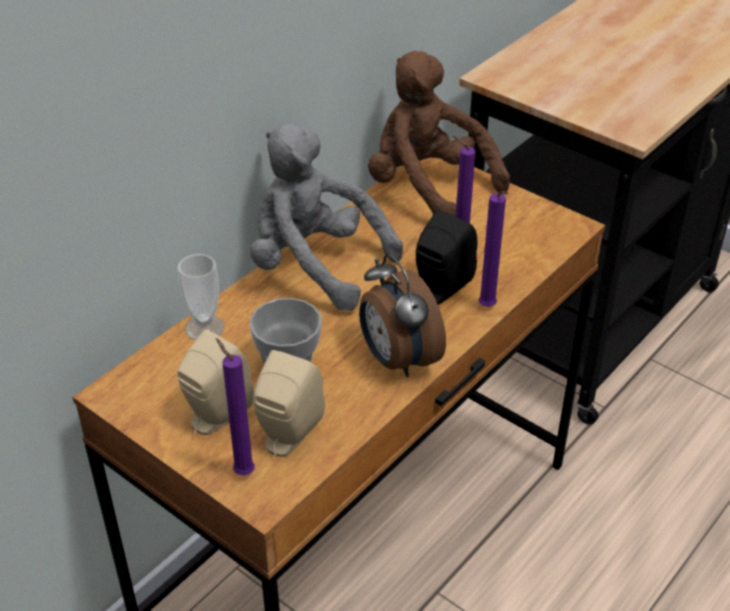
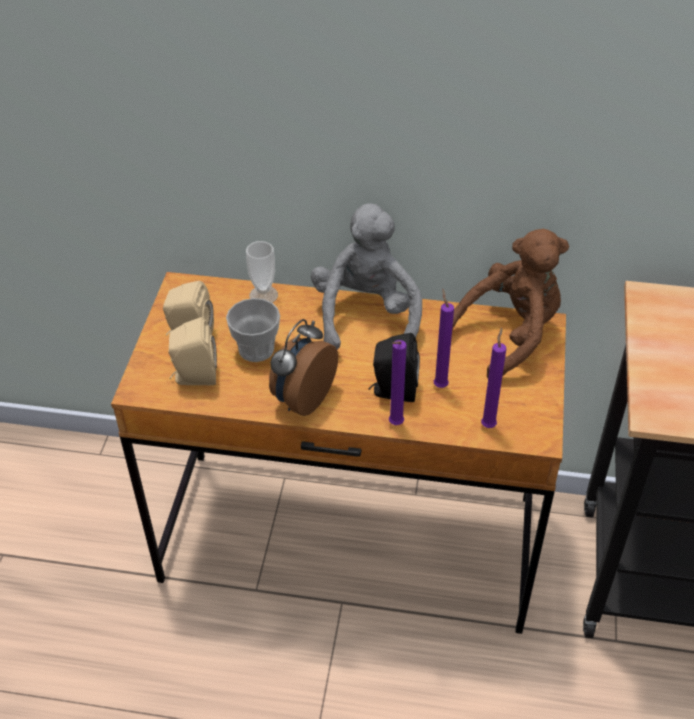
camera: 60 degrees right, 5 degrees up
(242, 471) = (153, 370): purple candle -> purple candle (488, 424)
(427, 188) = (509, 335): brown plush toy -> brown plush toy turned 45 degrees clockwise

